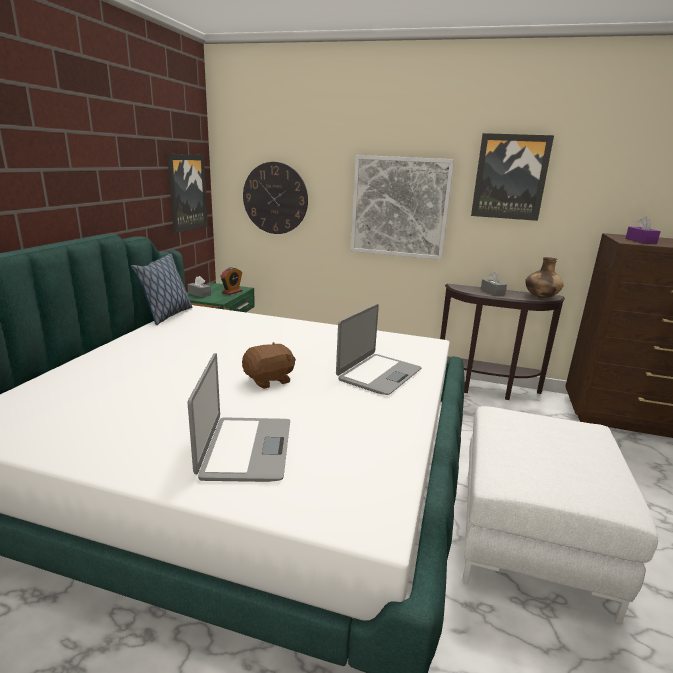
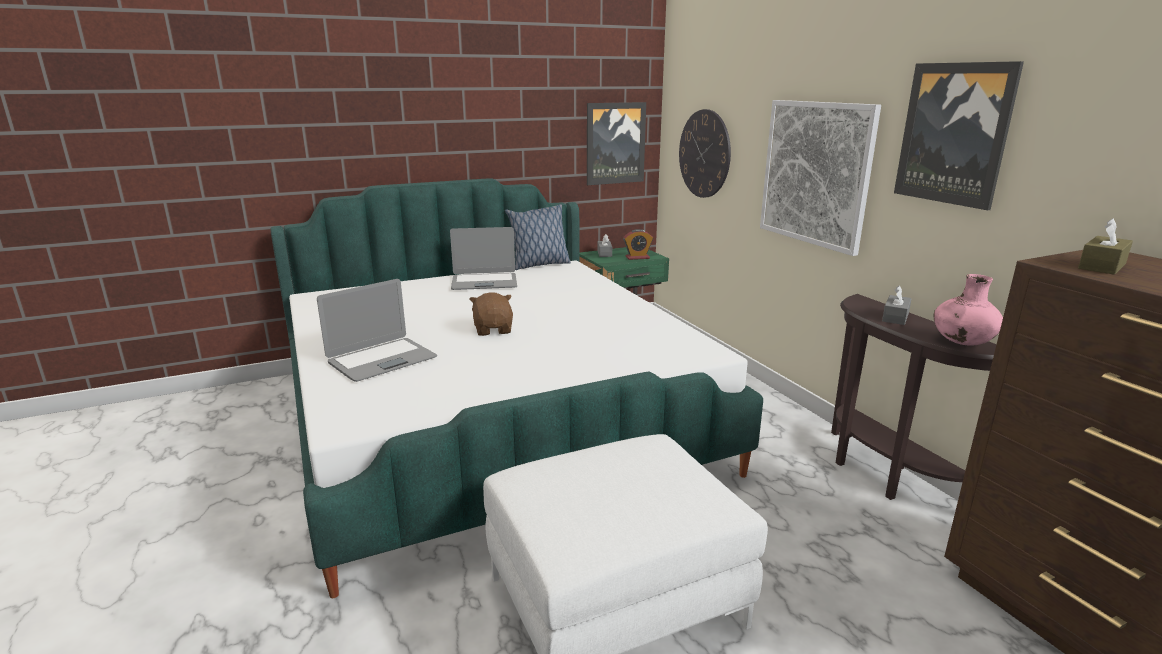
camera: 50 degrees right, 0 degrees up
(269, 380) = (493, 330): brown plush toy -> brown plush toy turned 120 degrees counterclockwise
(378, 374) = (583, 357): laptop -> laptop (484, 282)
(540, 297) = (961, 343): brown vase -> pink vase
(640, 241) = (1102, 266): purple tissue box -> brown tissue box

